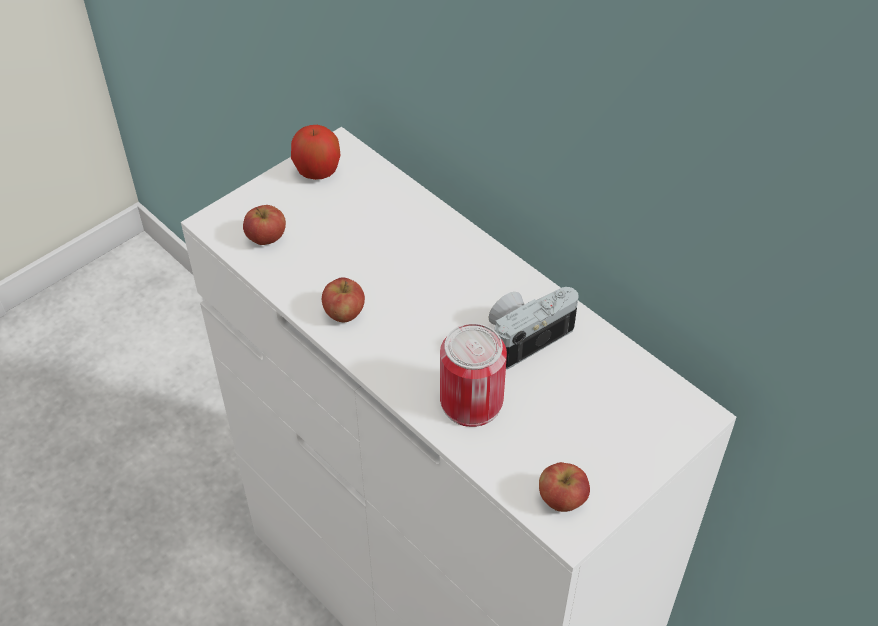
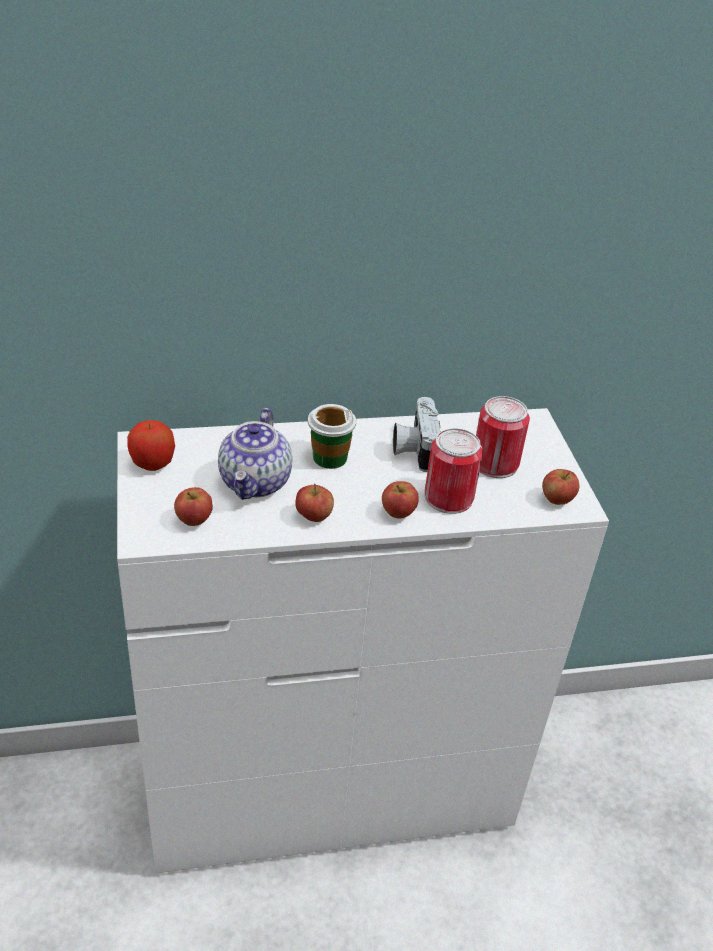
camera: 60 degrees left, 10 degrees down
(355, 249) = (256, 483): none -> teapot
(408, 373) = (398, 513): none -> apple
(444, 279) = (329, 457): none -> cup
(571, 414) = (495, 463): none -> can

